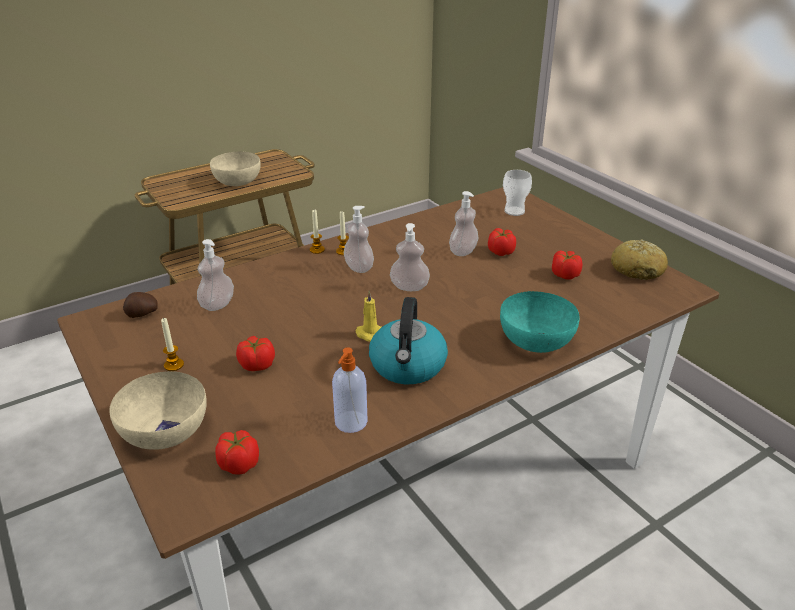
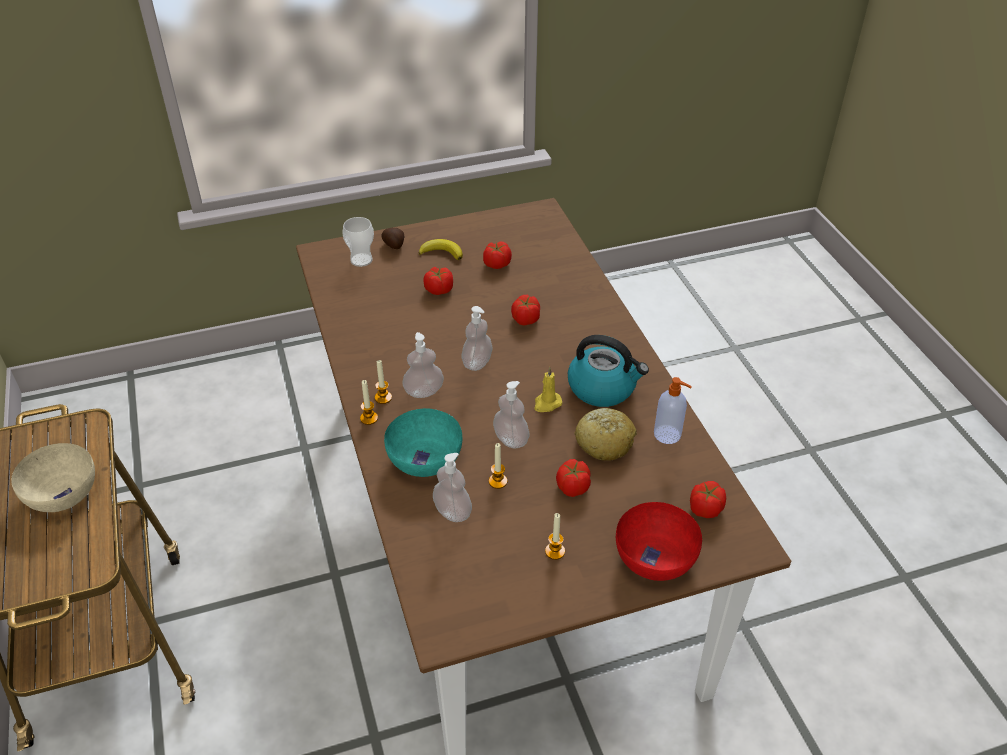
camera: 75 degrees left, 10 degrees up
(142, 314) = (448, 580): potato -> potato (394, 245)
(164, 431) = (655, 559): beige bowl -> red bowl
(257, 321) = (498, 481): none -> candle
(463, 251) = (426, 313): soap dispenser -> soap dispenser (511, 439)
(489, 303) = (525, 319): none -> tomato
(535, 340) = (589, 308): turquoise bowl -> turquoise bowl (425, 460)
(557, 244) = (442, 252): none -> banana
(637, 270) = (506, 223): bread -> bread (604, 442)

